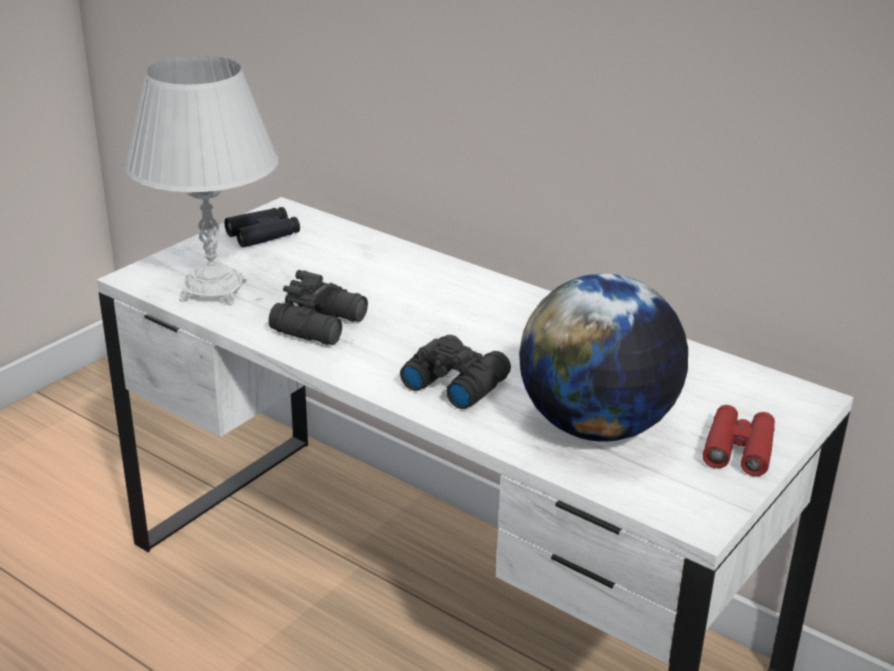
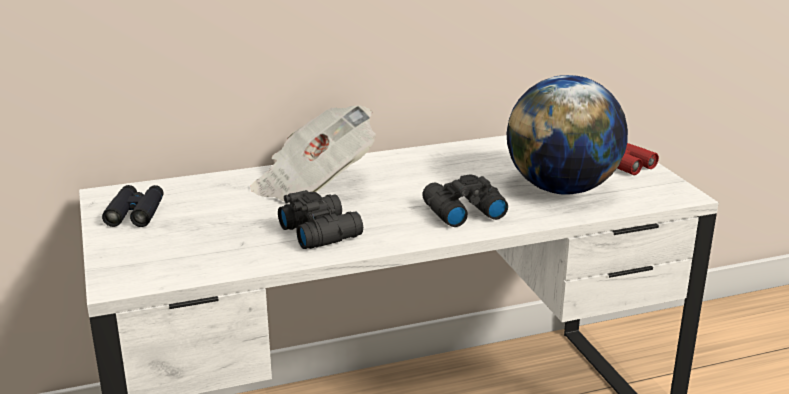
camera: 55 degrees left, 5 degrees down
(213, 290) = (199, 257): white table lamp -> none
(418, 286) = (314, 184): none -> newspaper

